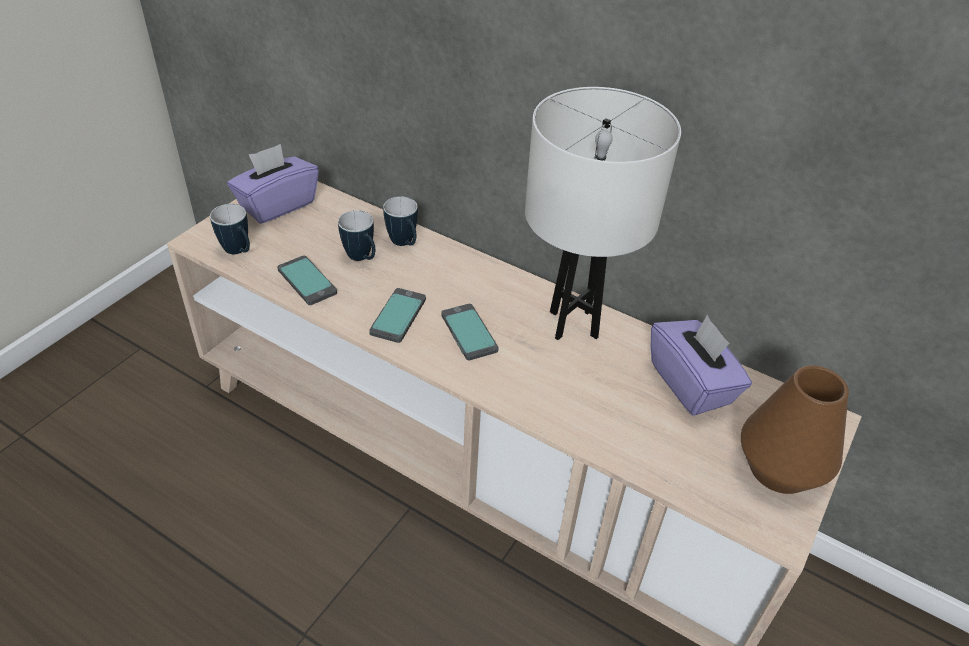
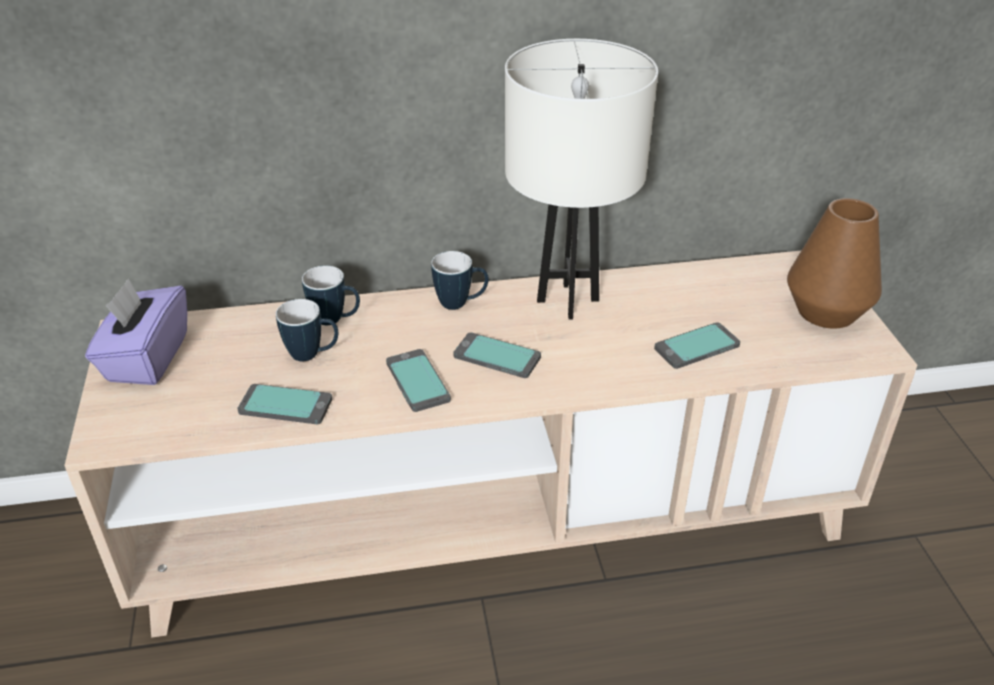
camera: 40 degrees left, 5 degrees down
(239, 252) = (170, 423): mug -> mug (461, 304)
(622, 422) = (697, 347): none -> phone
(691, 384) = (704, 292): purple tissue box -> none

